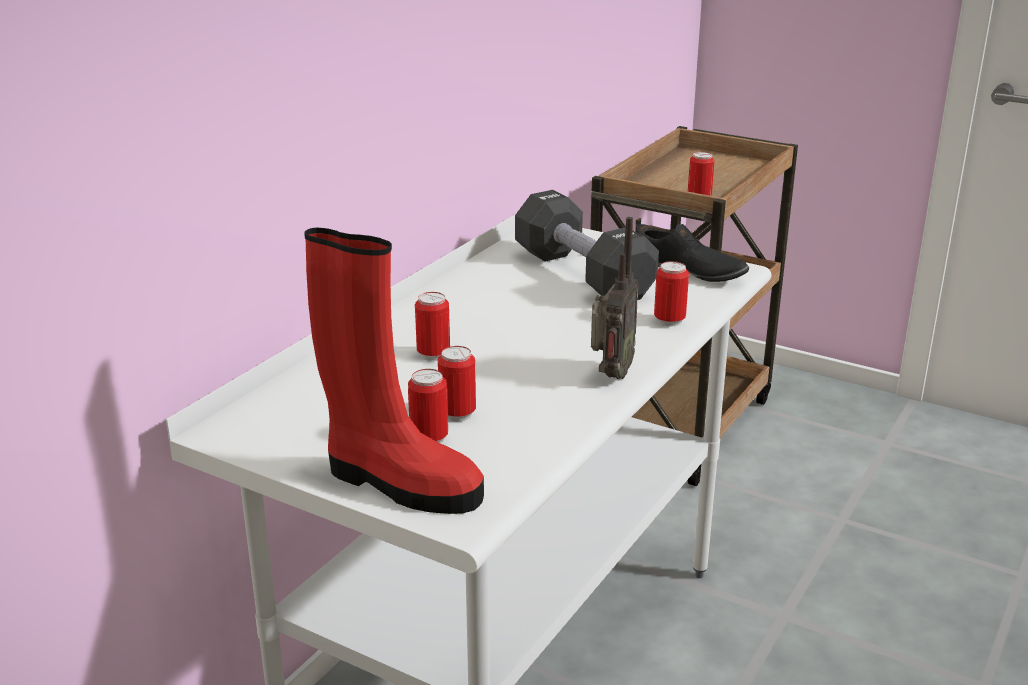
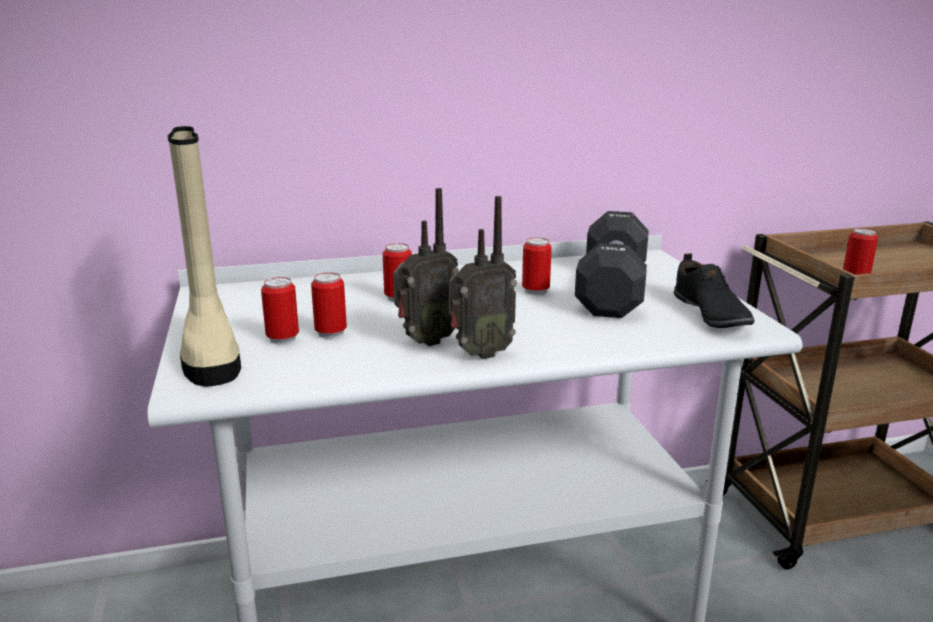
camera: 45 degrees right, 5 degrees down
(399, 483) = (211, 353): red boot -> beige boot
(549, 384) = (424, 341): none -> radio
(669, 321) = (611, 339): can -> can (535, 291)

